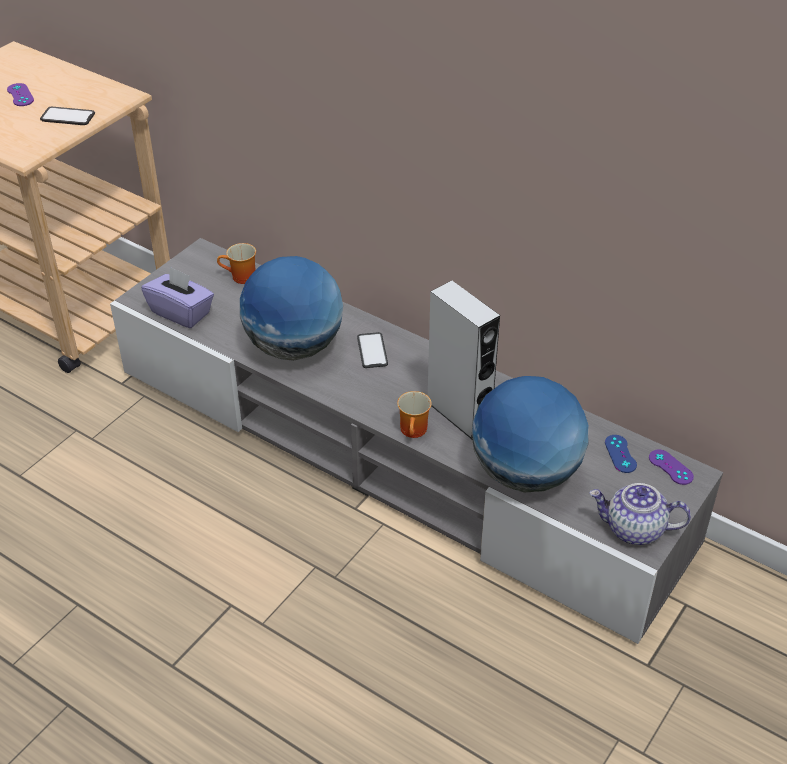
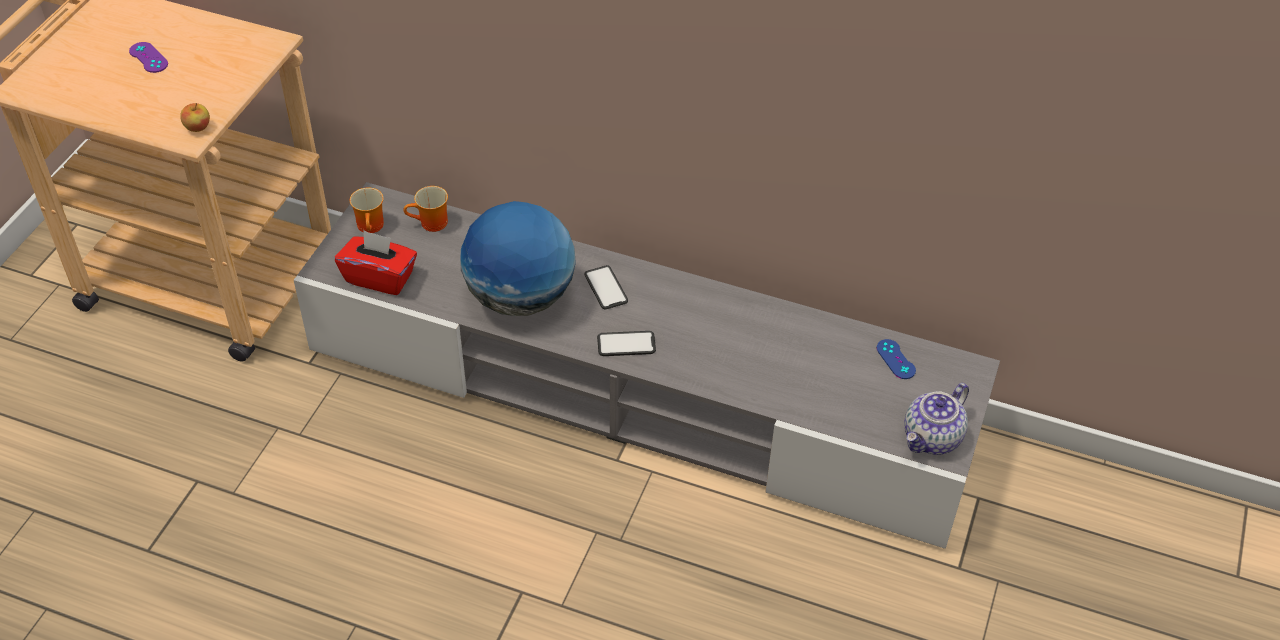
camera: 15 degrees left, 5 degrees up
(34, 150) = (198, 128): none -> apple
(68, 117) = (218, 79): phone -> phone (626, 344)
(181, 312) = (380, 277): purple tissue box -> red tissue box
(415, 431) = (682, 372): mug -> mug (372, 226)
(459, 414) = (720, 344): grey speaker -> none
(525, 473) = (808, 398): globe -> none
(634, 529) = (932, 438): teapot -> teapot turned 45 degrees counterclockwise
(670, 467) = (948, 365): purple game controller -> none

